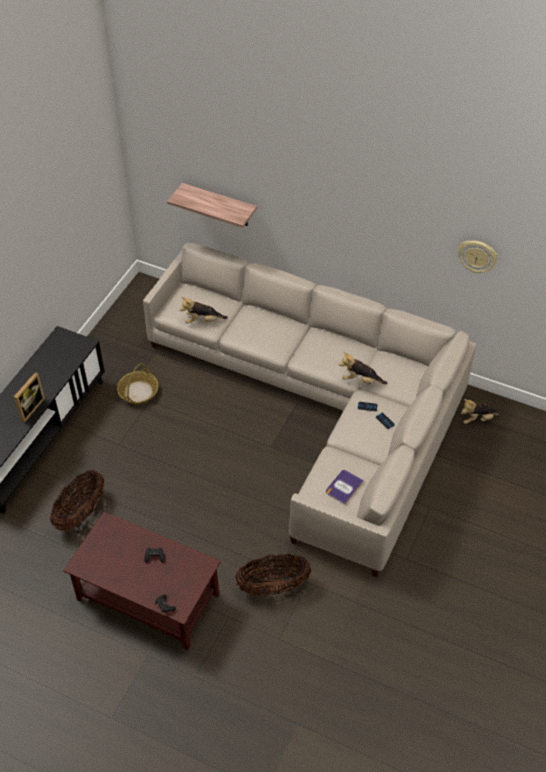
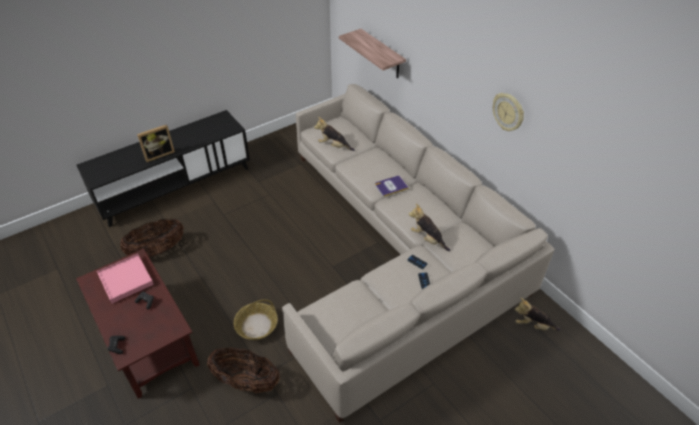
camera: 30 degrees right, 5 degrees down
(115, 548) = (125, 280): none -> pink tray
(138, 392) = (266, 185): basket -> basket (256, 325)
(344, 487) = (344, 320): book -> book (391, 186)
(477, 256) = (575, 150): wall clock -> wall clock (508, 112)

